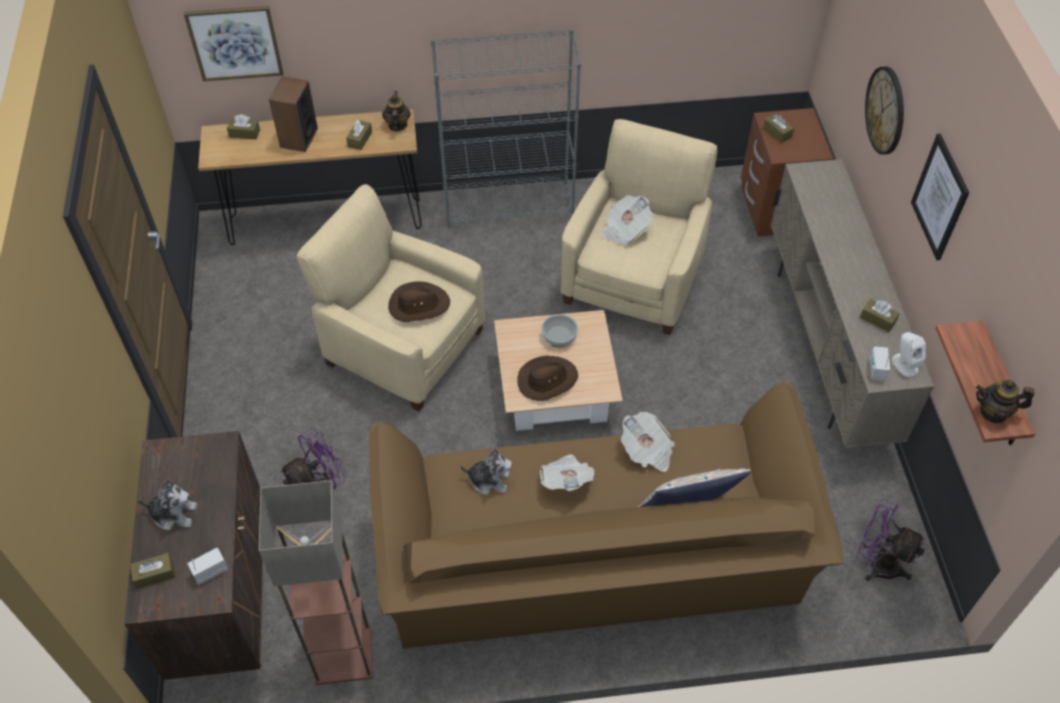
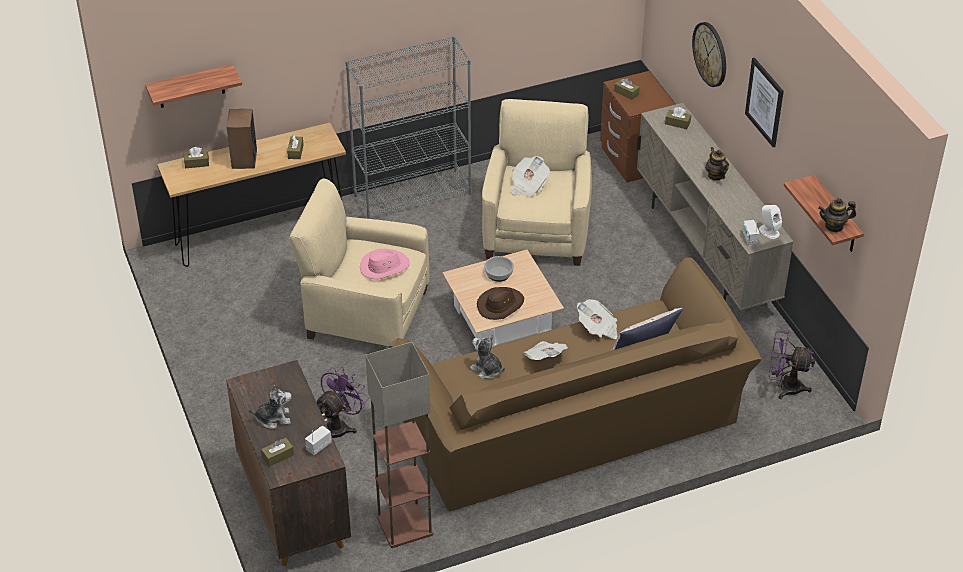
camera: 15 degrees left, 10 degrees down
(235, 42) = (191, 87): picture -> shelf
(397, 125) = (322, 136): teapot -> teapot (716, 175)
(418, 305) = (384, 266): brown hat -> pink hat
(489, 480) = (487, 369): plush toy -> plush toy turned 135 degrees counterclockwise
(877, 319) = (741, 206): brown tissue box -> brown tissue box (677, 123)

